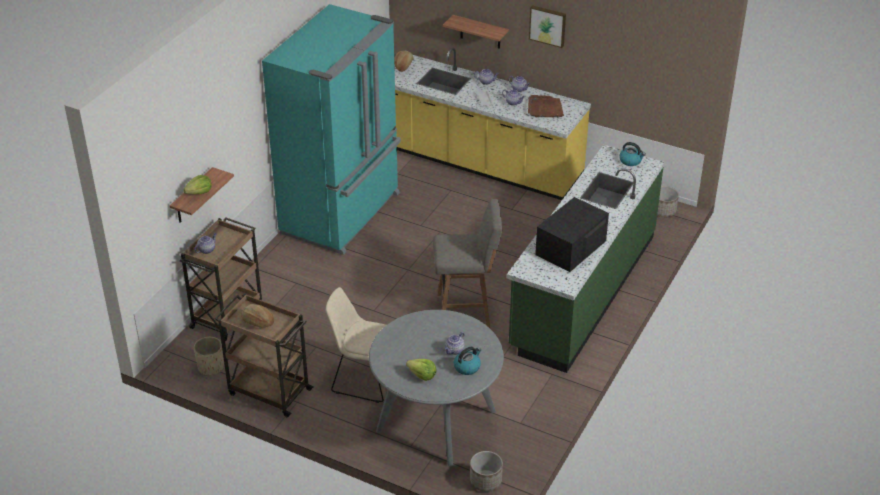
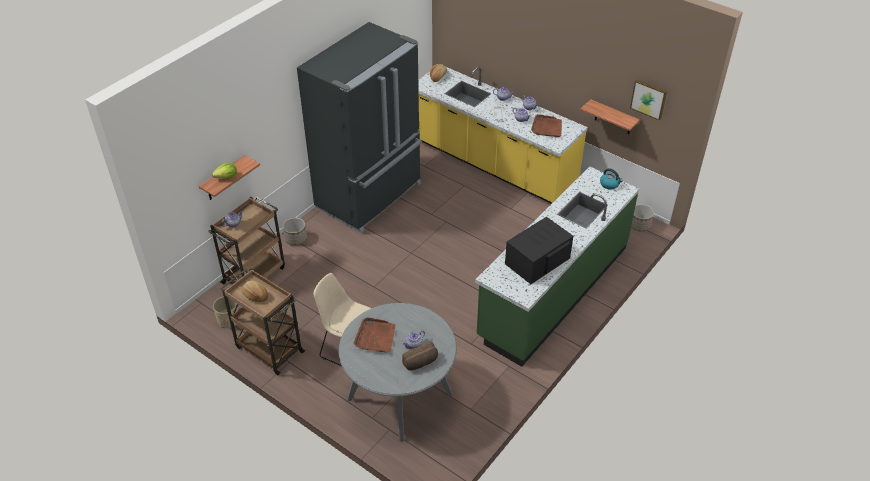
camera: 10 degrees right, 5 degrees up
(342, 213) = (370, 196): turquoise fridge -> black fridge
(408, 348) = (375, 337): none -> brown tray
(422, 375) = (380, 365): lettuce -> none
(466, 311) = (450, 297): grey stool -> none
(467, 367) = (421, 363): kettle -> bread
(480, 32) = (502, 55): shelf -> shelf (613, 117)
(485, 481) = (427, 461): planter -> planter (295, 239)
(548, 25) = (556, 56): picture -> picture (649, 98)

